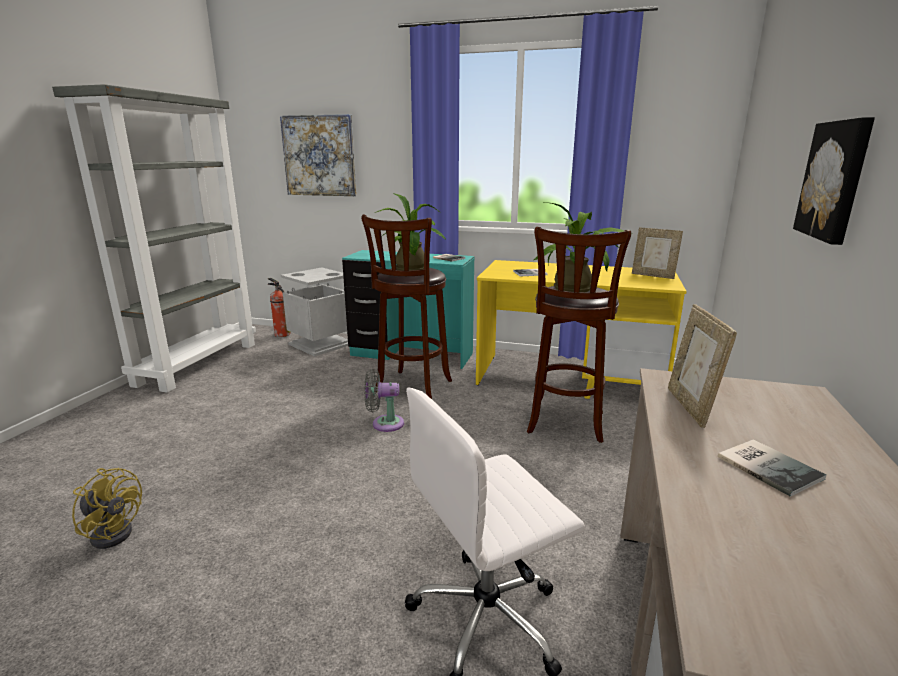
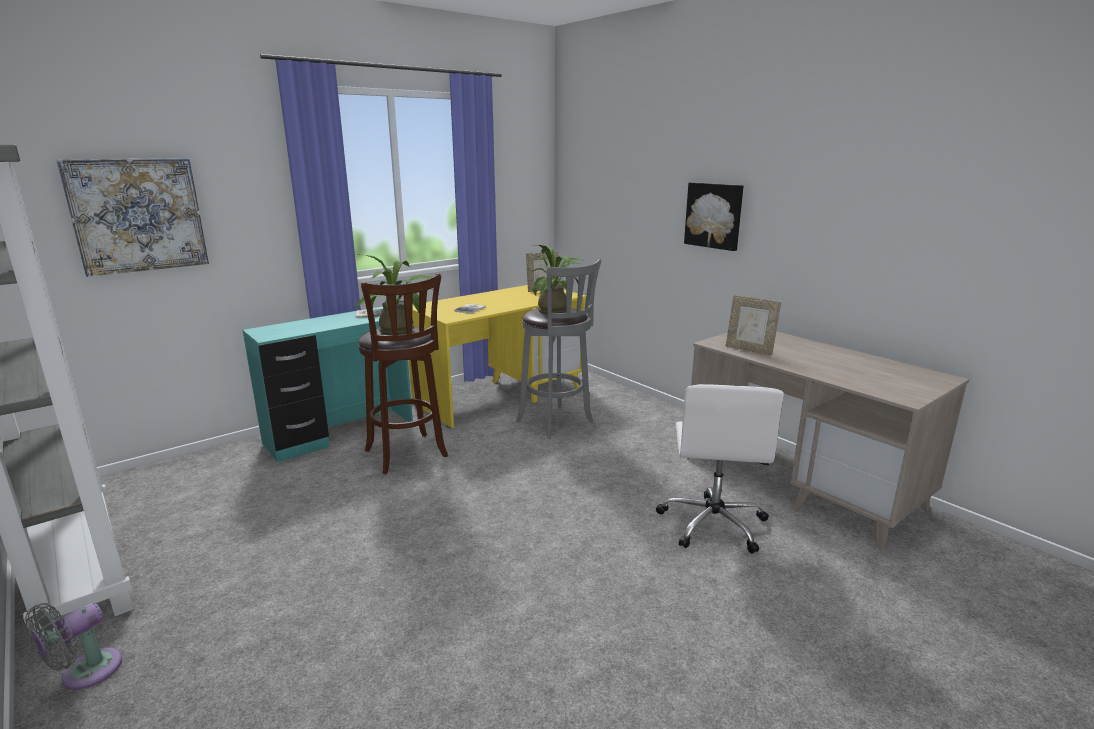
camera: 55 degrees left, 0 degrees up
(114, 531) = (440, 686): yellow fan -> none
(281, 334) = (116, 485): fire extinguisher -> none
(322, 344) = (210, 468): grey trash can -> none
(384, 423) = (451, 487): grey fan -> grey fan (85, 673)
(565, 424) = (557, 423): brown stool -> grey stool
(768, 466) = (812, 358): book -> none

